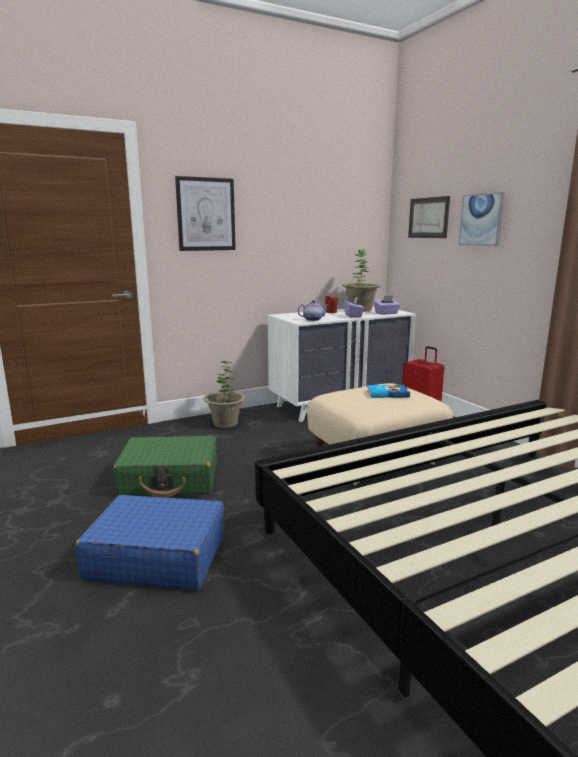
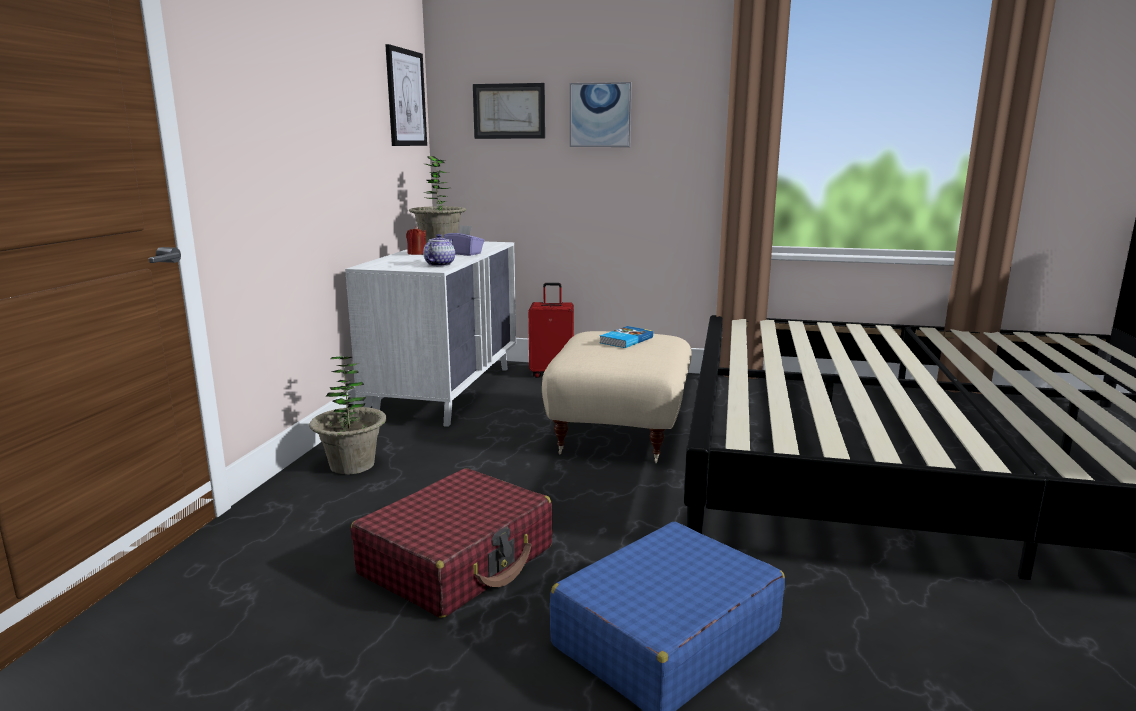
camera: 50 degrees left, 0 degrees up
(170, 479) = (458, 561): green suitcase -> red suitcase
(206, 214) = (256, 90): picture -> picture (405, 98)
(386, 313) = (487, 246): purple tissue box -> none

